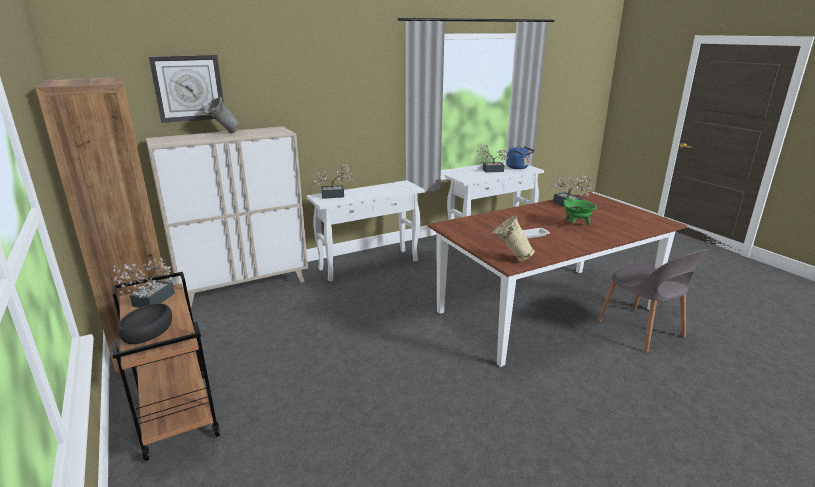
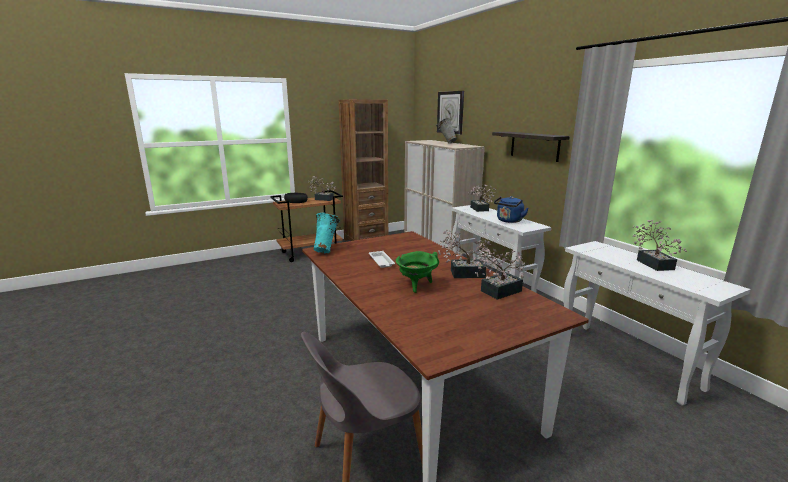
camera: 90 degrees right, 5 degrees down
(352, 113) = (534, 146): none -> shelf
(510, 259) = (326, 250): beige vase -> turquoise vase
(519, 167) = (702, 282): blue kettle -> blue kettle (508, 221)
(542, 211) = (463, 273): none -> potted plant

